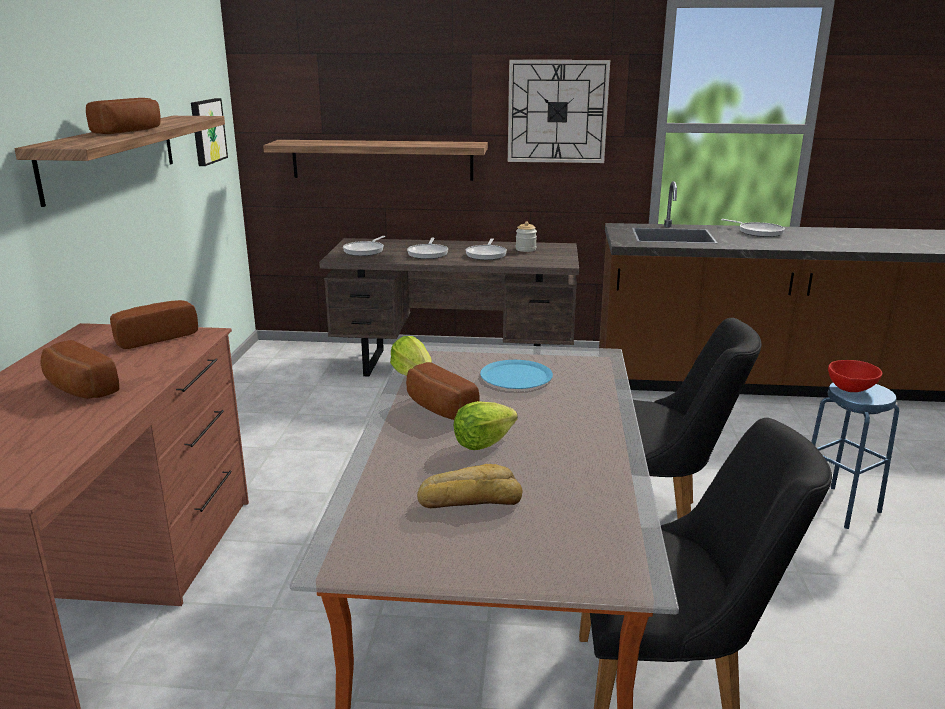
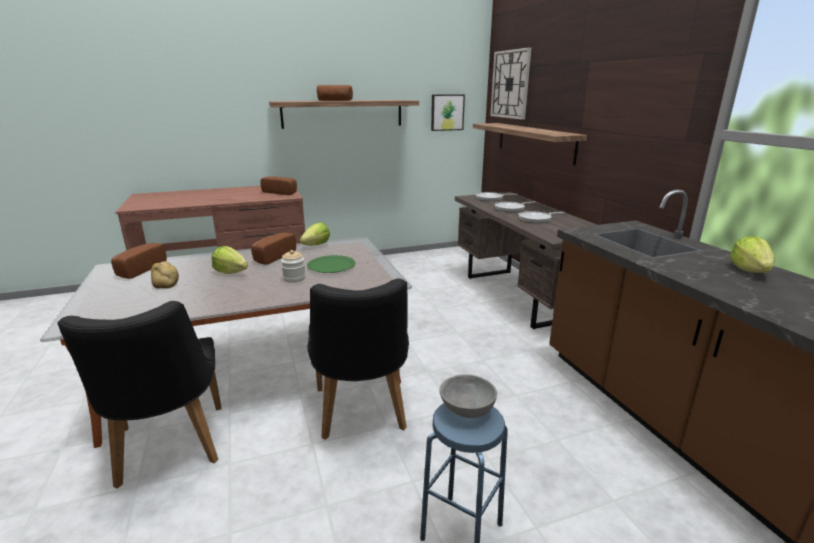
camera: 65 degrees right, 0 degrees up
(77, 389) = (219, 196): bread -> bread (139, 270)
(516, 376) = (331, 265): blue plate -> green plate
(525, 249) = (571, 225): jar -> jar (294, 278)
(557, 112) = (634, 112): wall clock -> wall clock (510, 84)
(758, 232) = (750, 271): frying pan -> lettuce
(851, 390) = (466, 412): red bowl -> grey bowl

